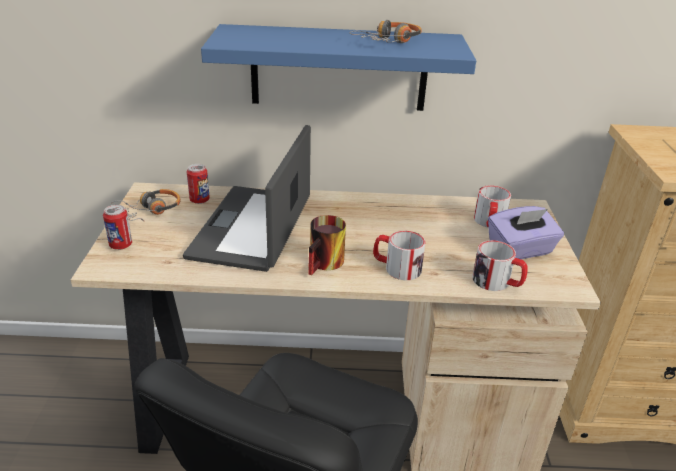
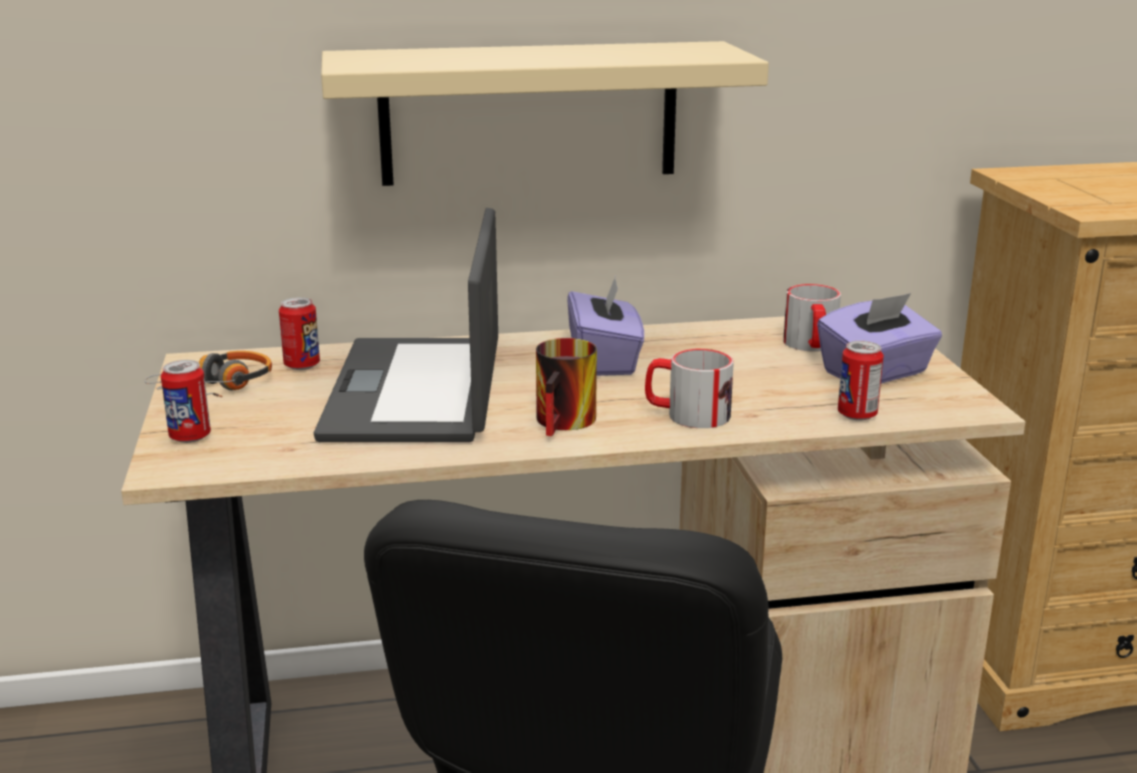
camera: 10 degrees left, 10 degrees down
(339, 68) = (529, 113): blue shelf -> beige shelf
(365, 219) = (604, 361): none -> purple tissue box
(390, 42) = (621, 52): headphones -> none
(497, 282) = (857, 415): mug -> can

